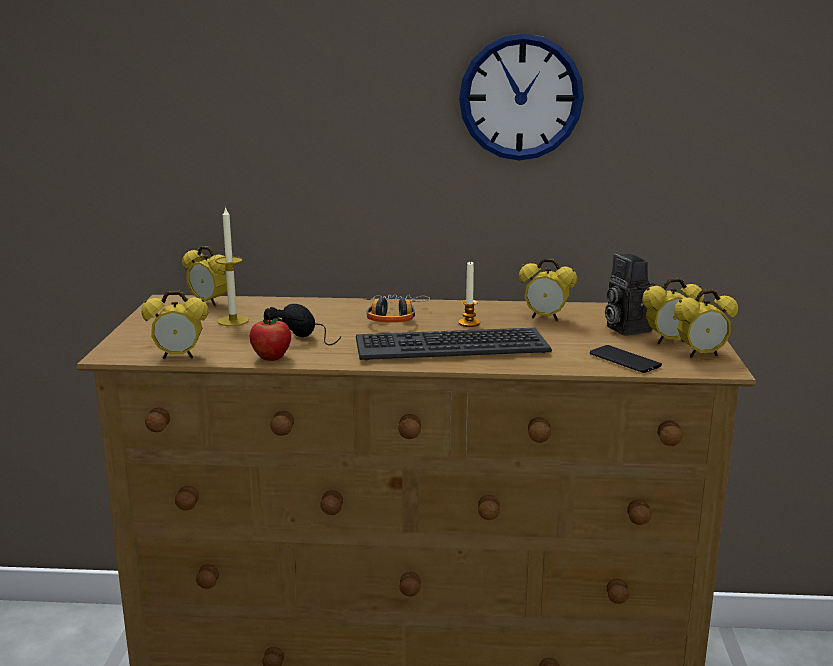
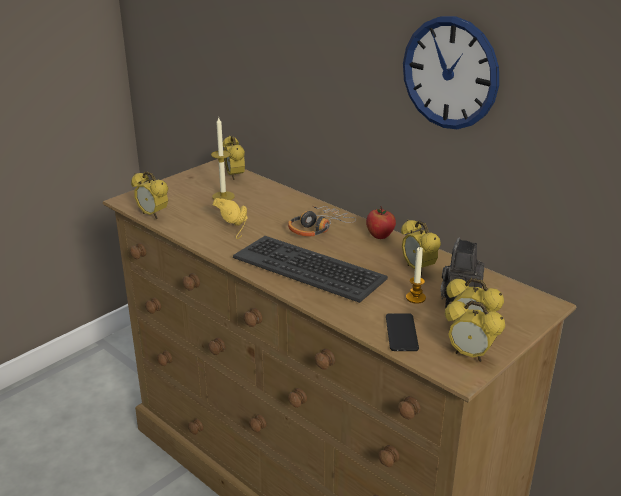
camera: 40 degrees right, 10 degrees up
(271, 357) = (194, 235): apple -> apple (380, 236)
(307, 338) = (238, 227): black headphones -> yellow headphones
(469, 323) = (356, 253): candle -> candle (415, 298)

